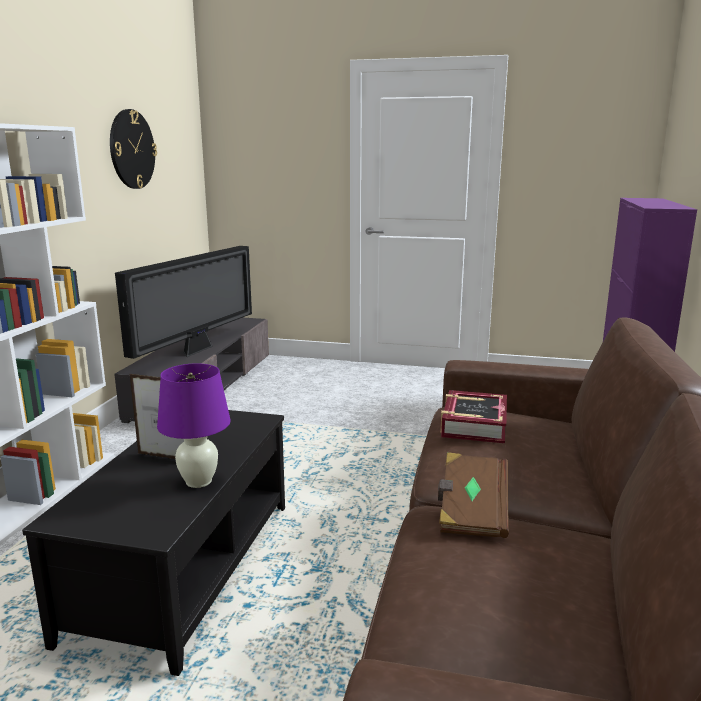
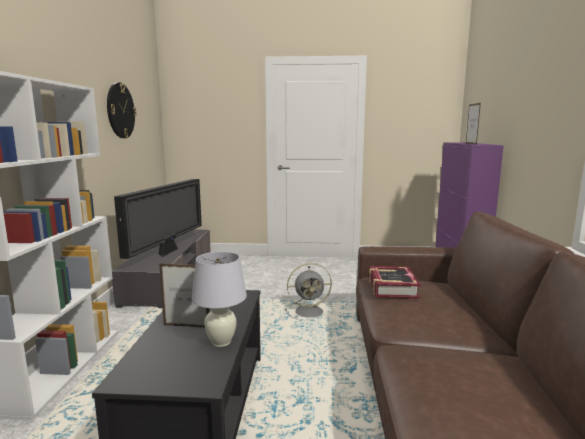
camera: 10 degrees left, 5 degrees down
(198, 481) = (221, 342): purple table lamp -> white table lamp
(379, 448) = (310, 312): none -> grey fan
(471, 512) = (425, 346): brown book -> none
(649, 205) = (471, 144): none -> picture frame

